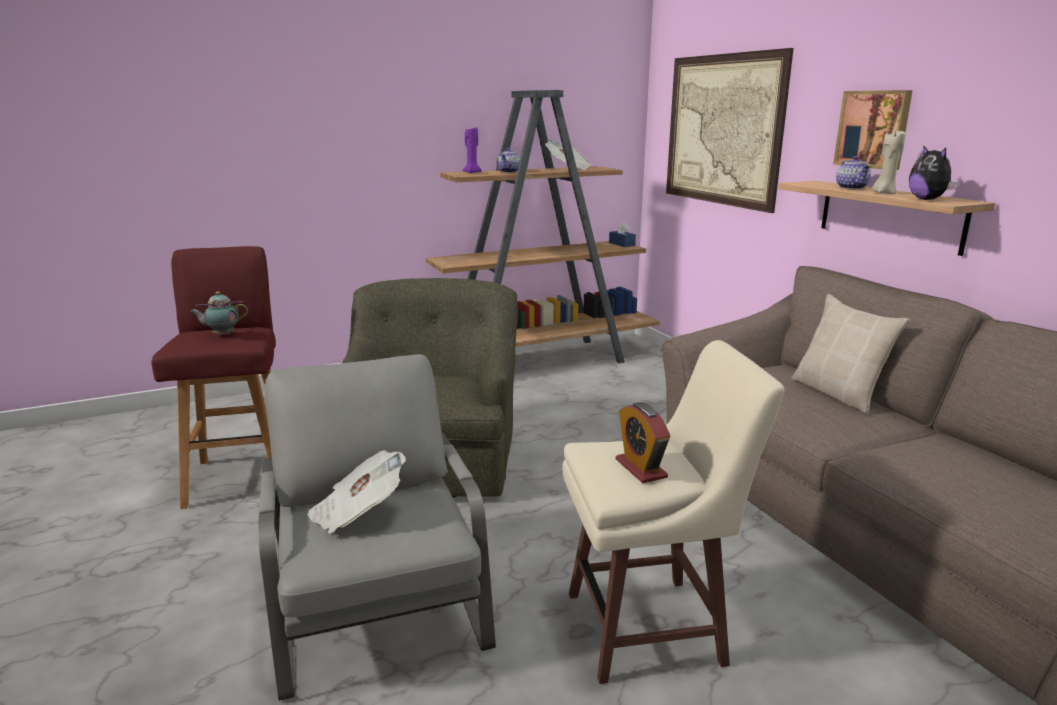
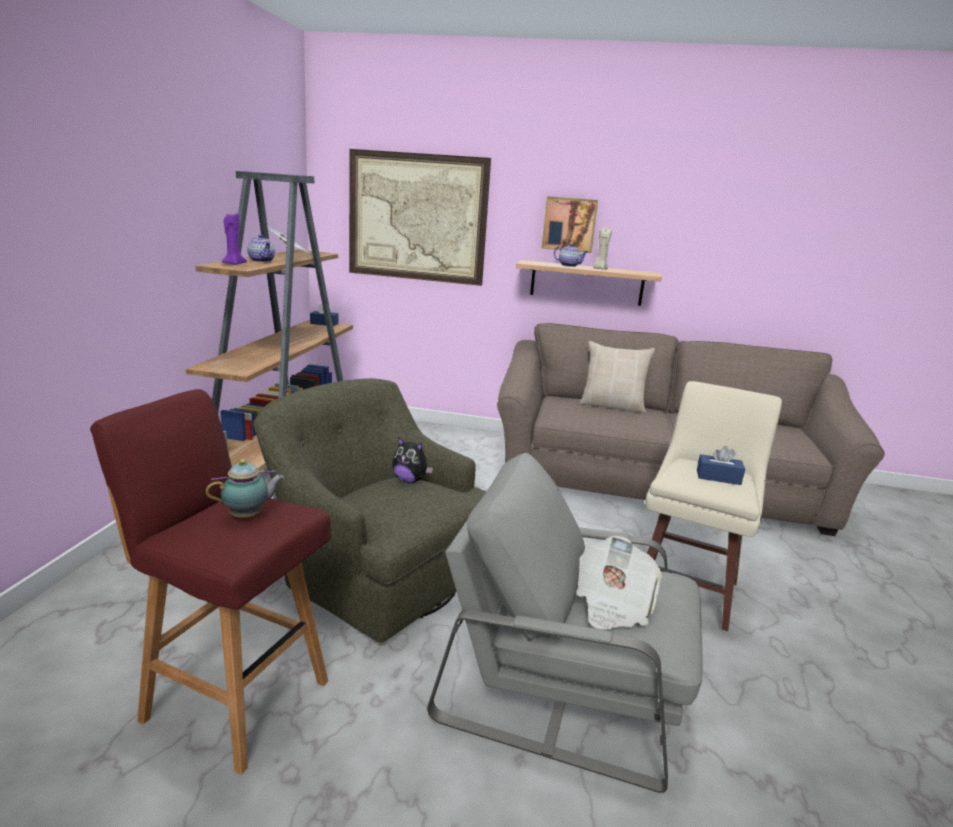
camera: 55 degrees left, 0 degrees up
(222, 335) = (248, 516): teapot -> teapot turned 135 degrees counterclockwise
(641, 468) = (718, 477): alarm clock -> blue tissue box
(928, 199) = (636, 272): plush toy -> plush toy (410, 480)

